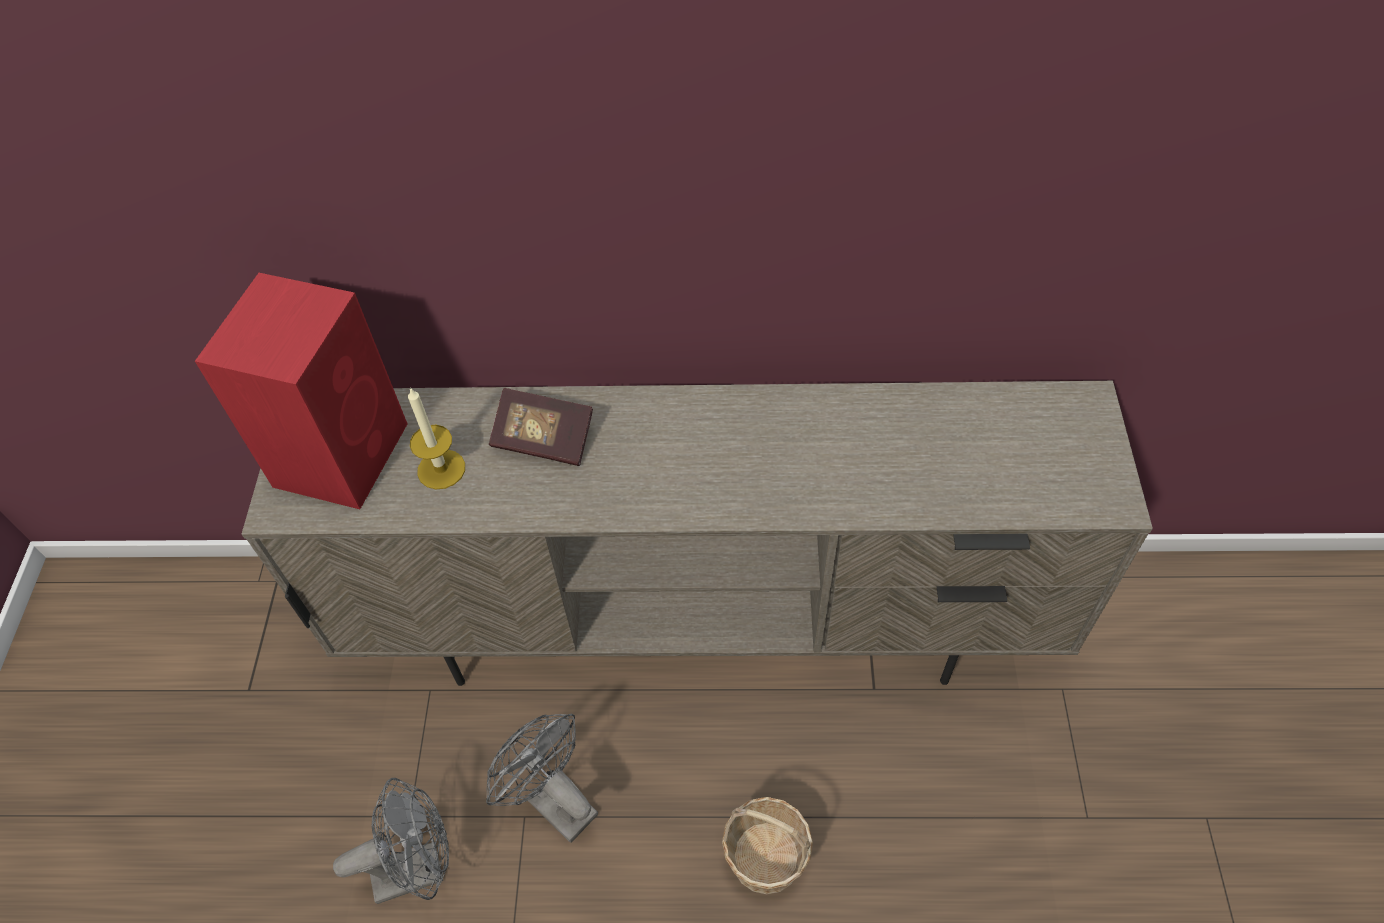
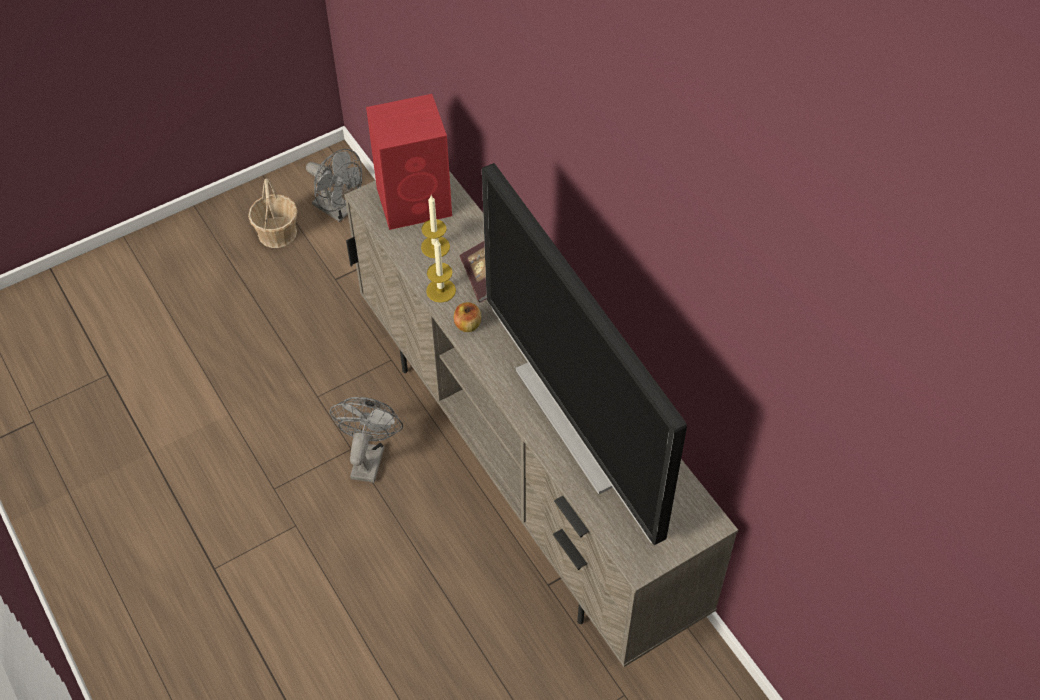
camera: 55 degrees right, 0 degrees up
(419, 868) = (294, 418): grey fan -> grey fan (338, 210)
(521, 500) = (441, 290): none -> candle
(605, 499) = (467, 325): none -> apple
(765, 857) = (404, 579): basket -> basket (277, 232)
(851, 454) = (578, 419): none -> television

